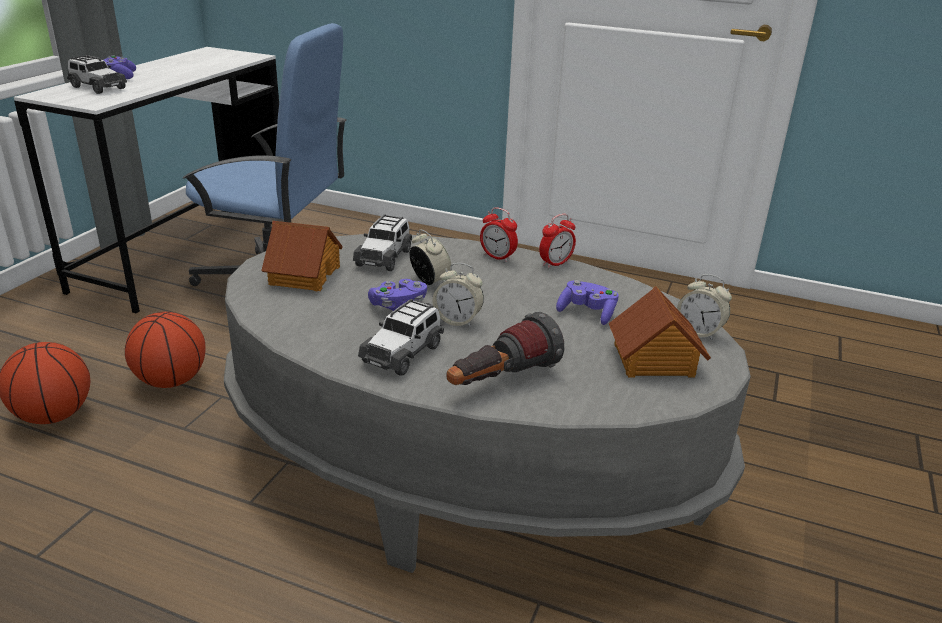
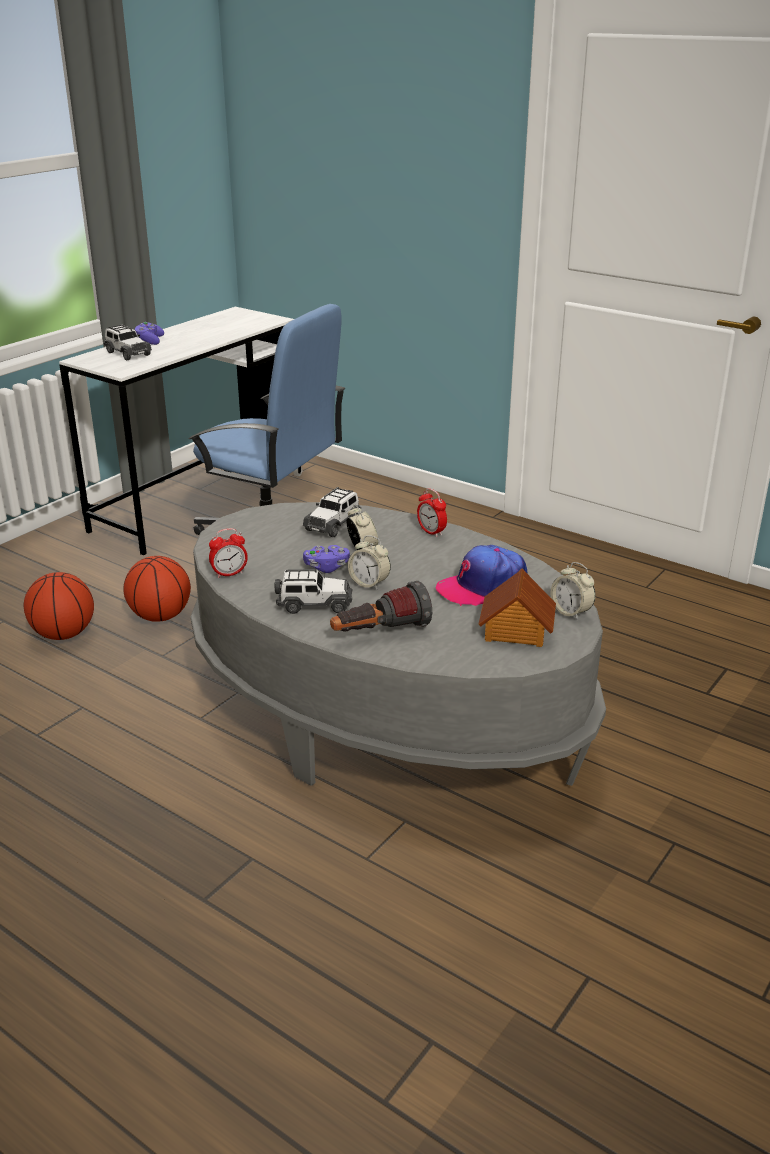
camera: 15 degrees right, 0 degrees up
(303, 275) = (260, 534): toy house -> none
(403, 353) = (314, 604): toy car -> toy car turned 135 degrees counterclockwise
(555, 264) = (480, 542): alarm clock -> alarm clock (229, 574)
(587, 313) = (482, 587): purple game controller -> cap

